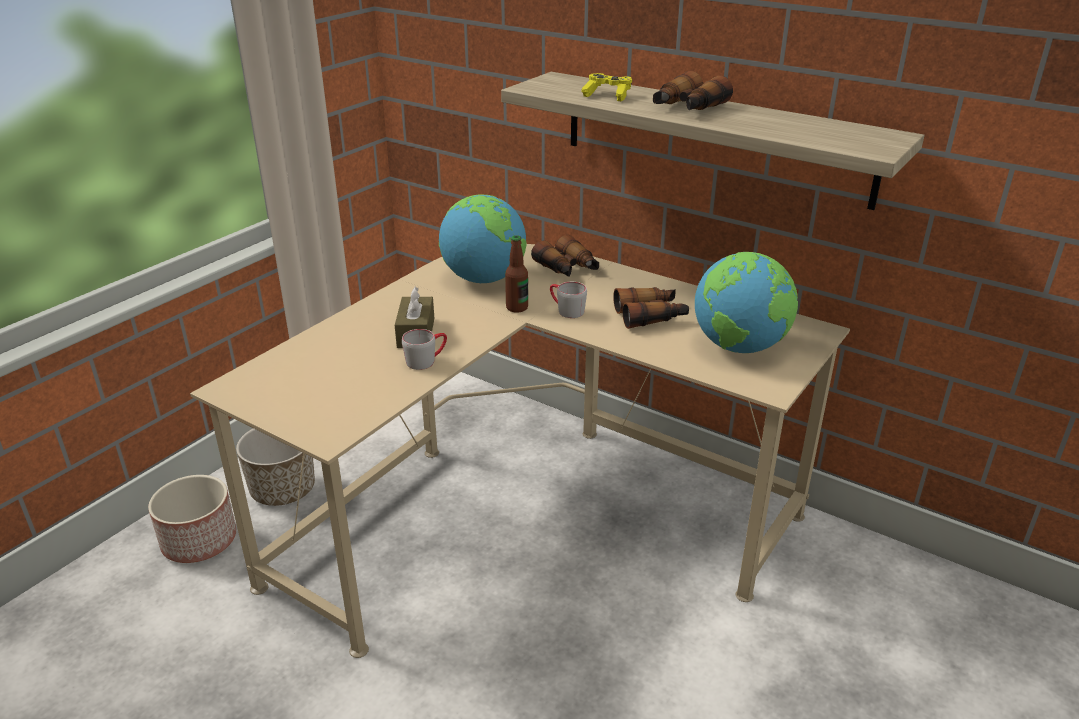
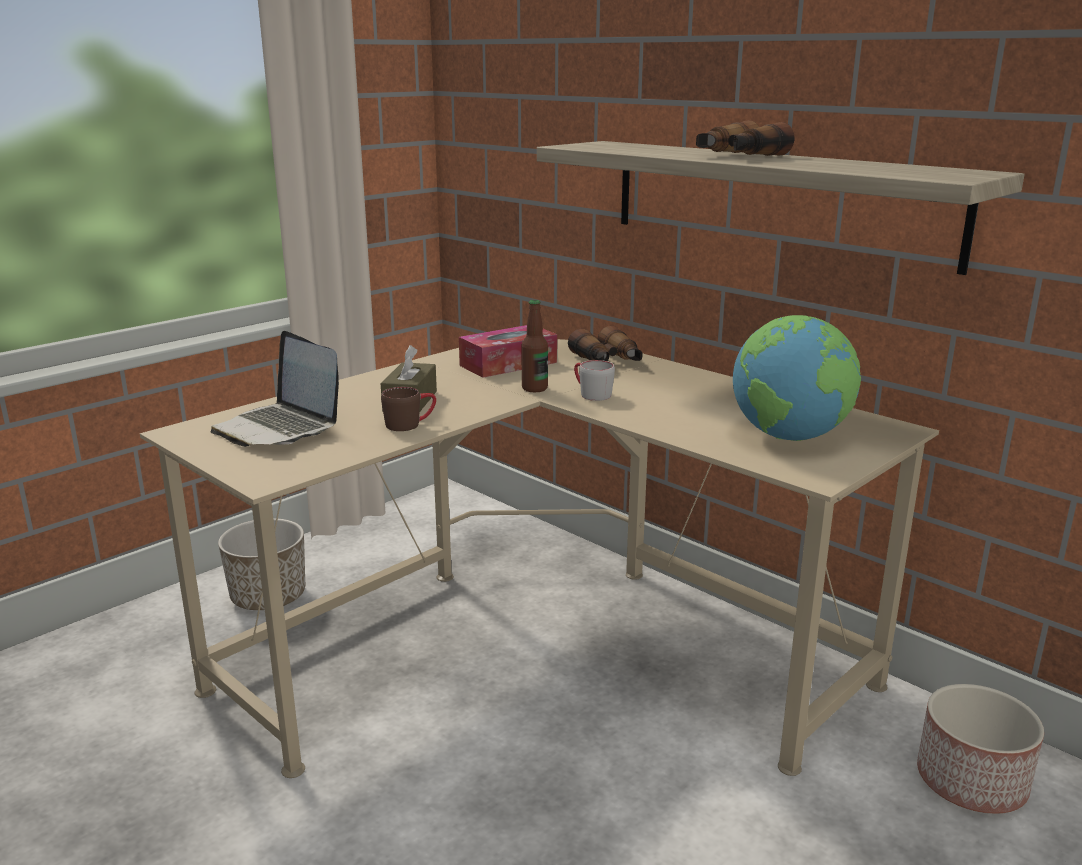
camera: 10 degrees right, 10 degrees down
(200, 541) = (161, 637): planter -> planter (972, 781)
(314, 375) = (279, 428): none -> laptop
(426, 360) = (410, 424): grey mug -> brown mug
(484, 279) = (508, 364): globe -> tissue box
(607, 95) = (652, 150): yellow game controller -> none
(651, 316) = (690, 404): binoculars -> none

